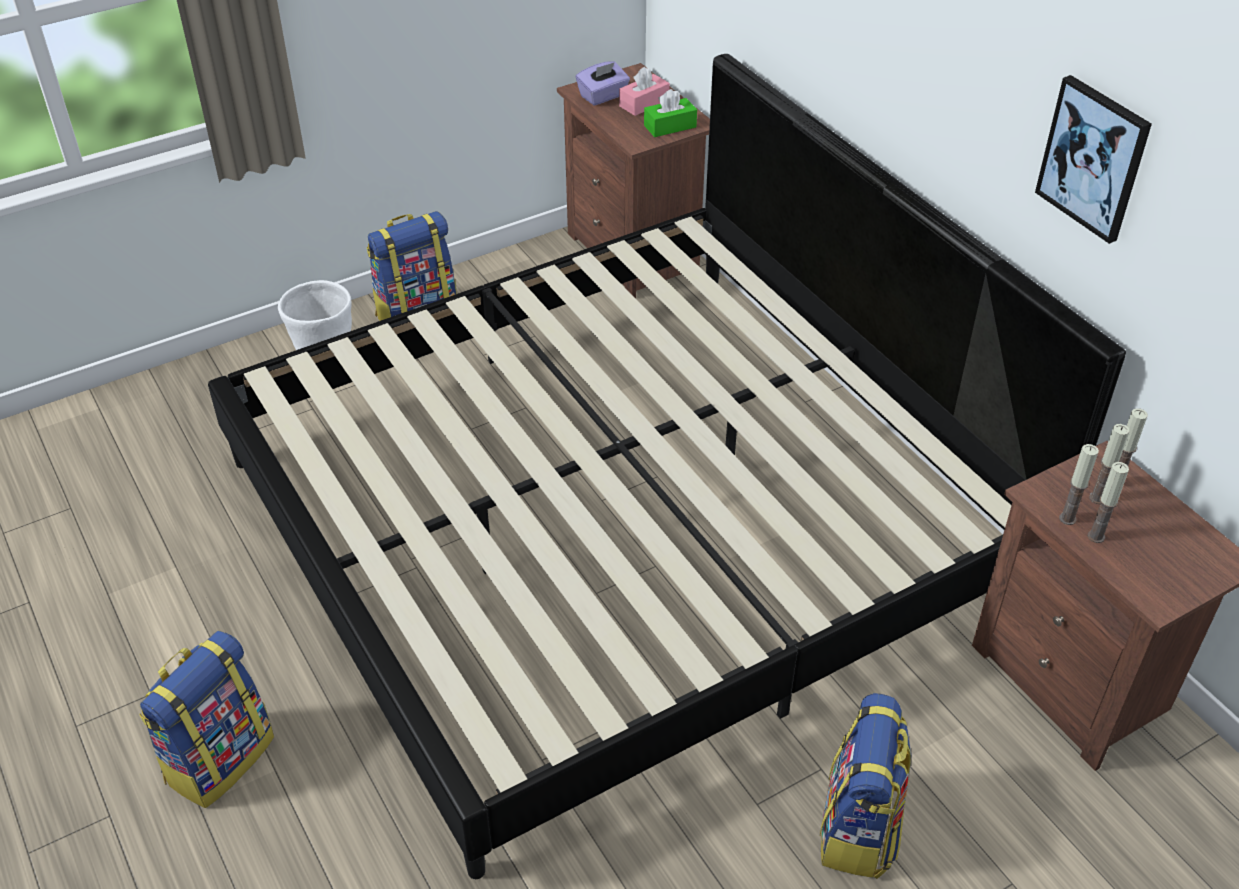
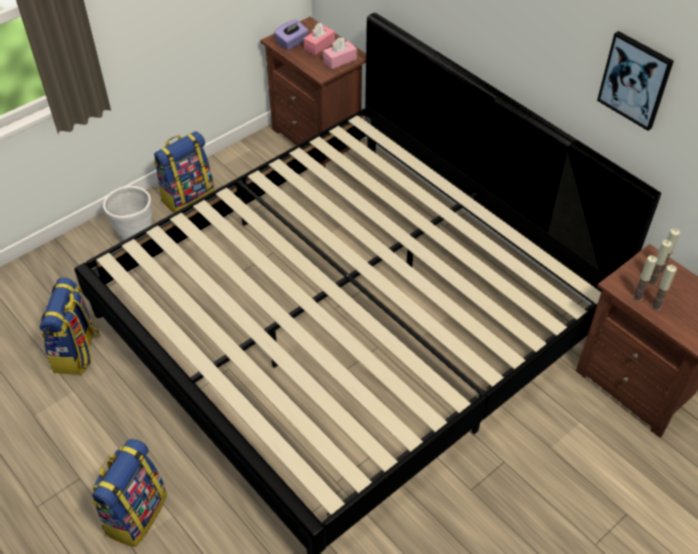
camera: 10 degrees left, 5 degrees up
(670, 126) = (340, 60): green tissue box -> pink tissue box
(859, 829) = (534, 495): backpack -> backpack (77, 352)

